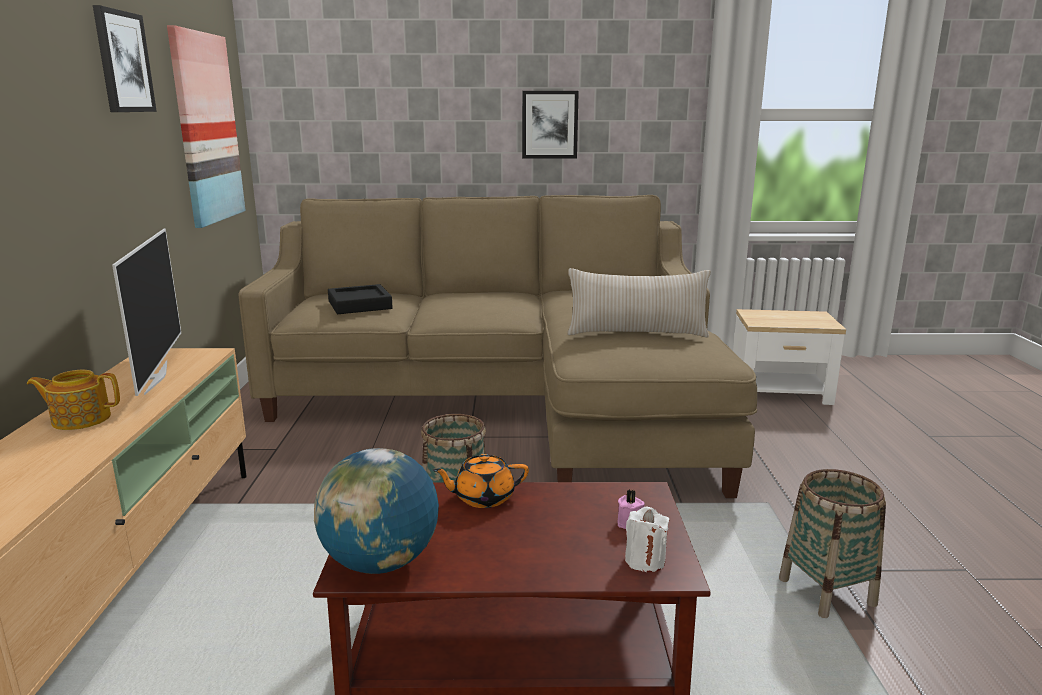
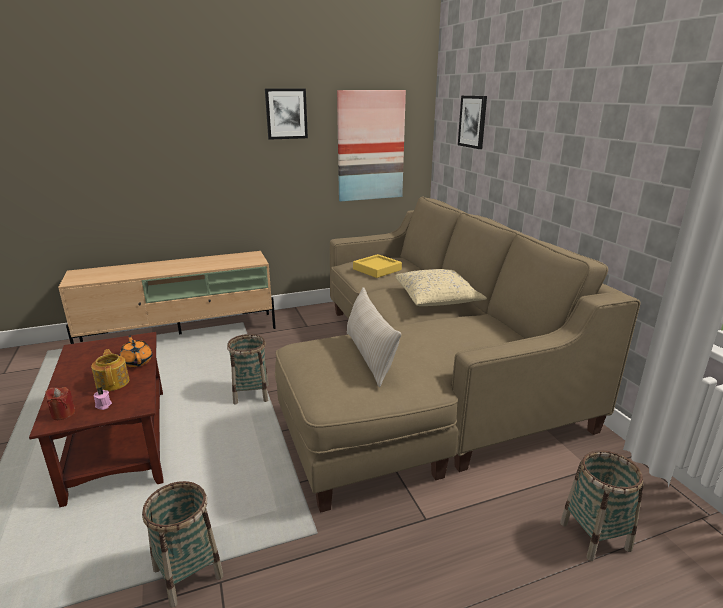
camera: 70 degrees right, 5 degrees up
(80, 419) = (173, 265): teapot -> teapot (113, 382)
(154, 377) = (222, 262): television -> none
(360, 305) = (377, 269): black tray -> yellow tray
(380, 562) = (81, 351): globe -> none
(495, 297) = (437, 298): none -> beige pillow
(549, 124) = (567, 170): picture -> picture (473, 121)
(645, 561) = (63, 414): white candle -> red candle
(780, 393) = (595, 536): side table -> basket

